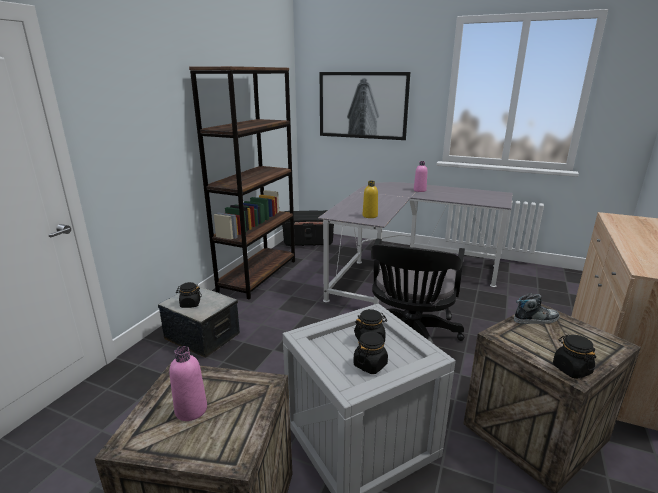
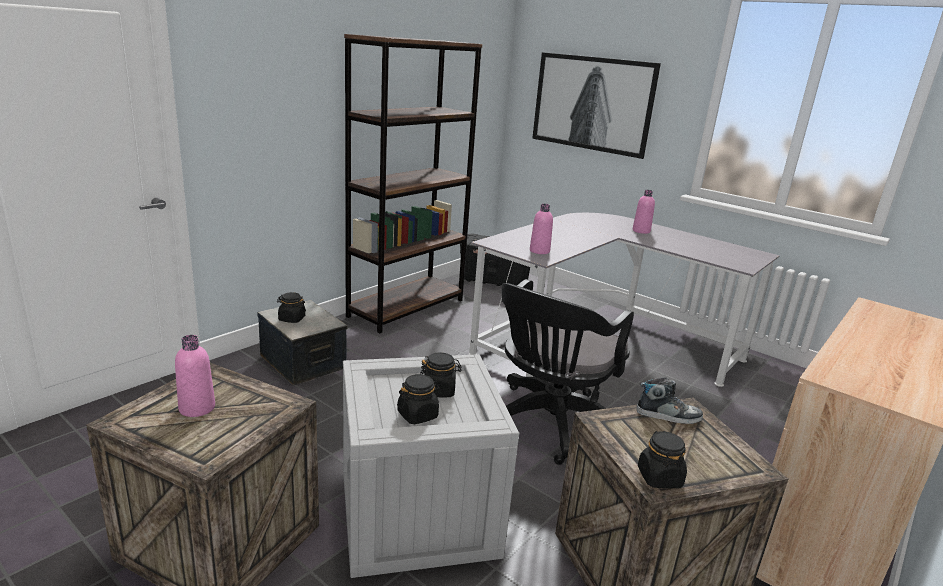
camera: 15 degrees right, 0 degrees up
(370, 216) = (539, 251): yellow bottle -> pink bottle

